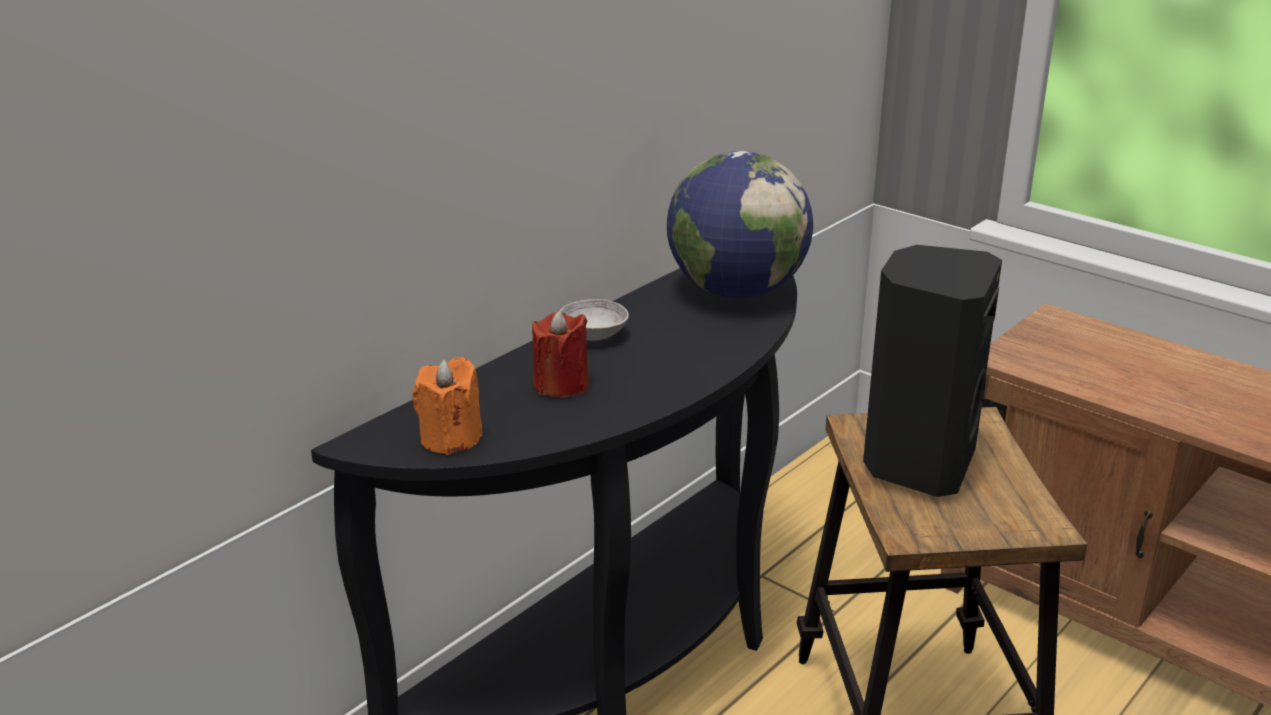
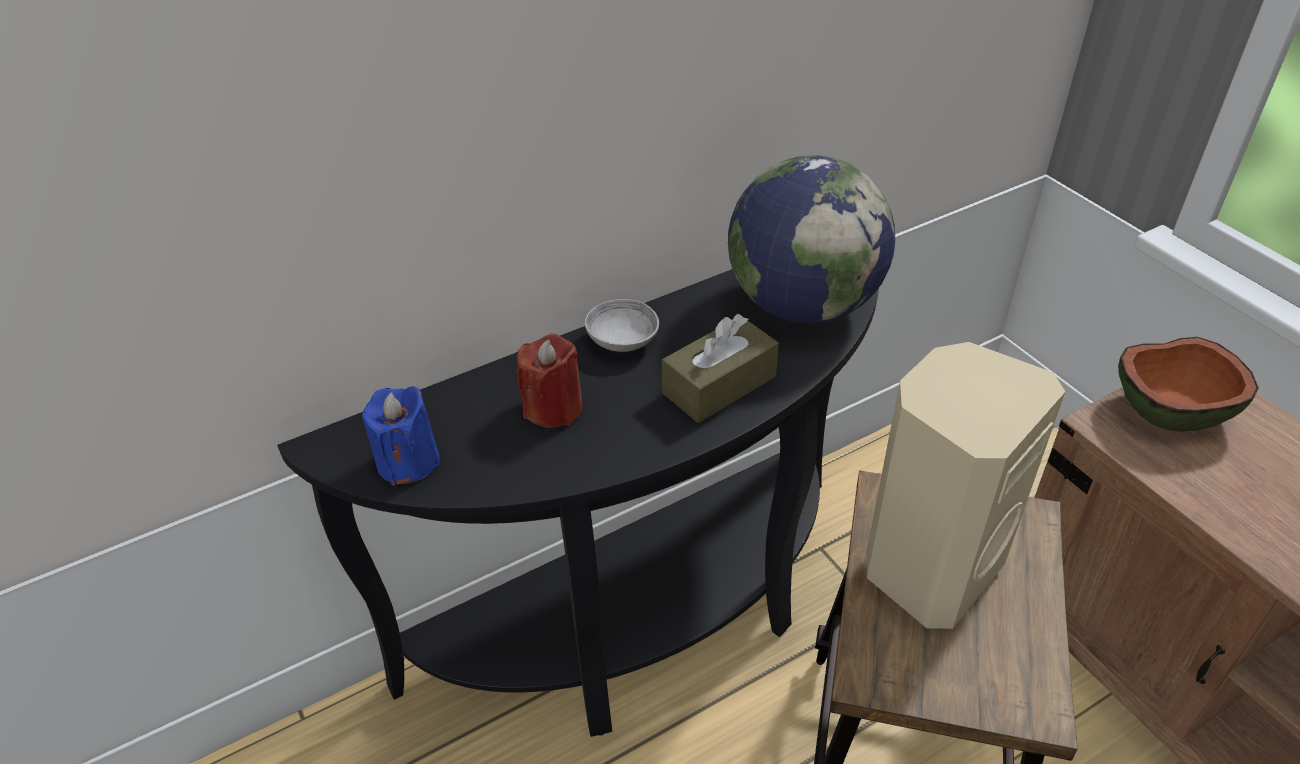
camera: 20 degrees right, 15 degrees up
(450, 439) = (408, 461): orange candle -> blue candle
(698, 349) = (719, 385): none -> brown tissue box
(917, 464) = (928, 568): black speaker -> beige speaker
(1048, 340) = (1171, 409): none -> bowl

